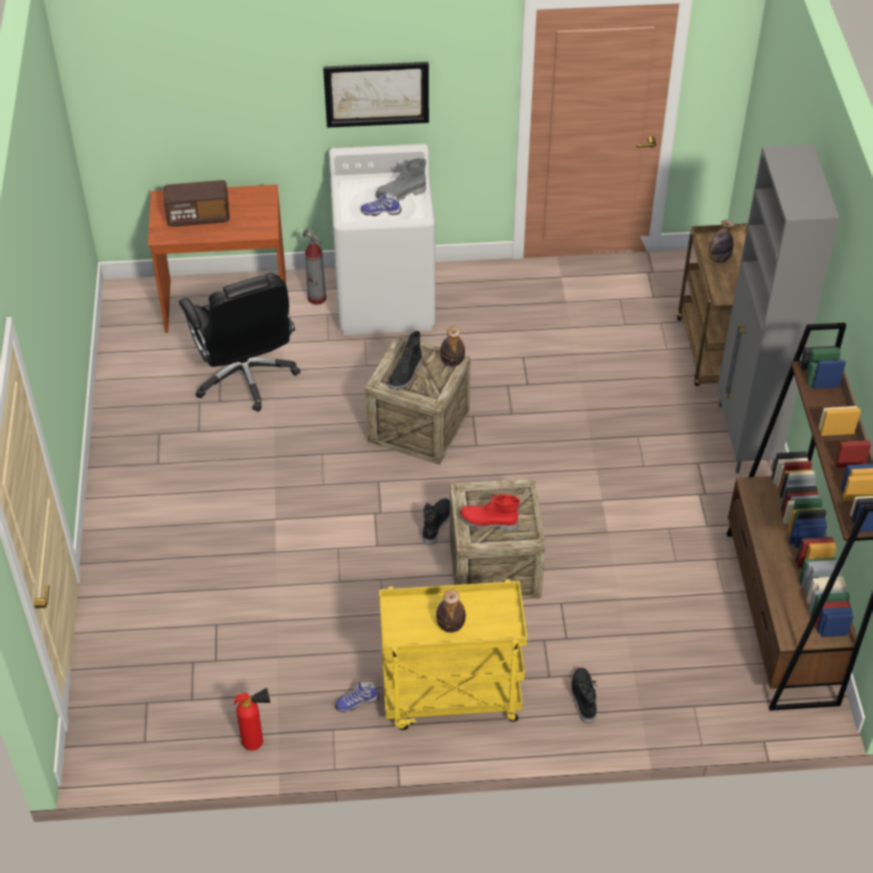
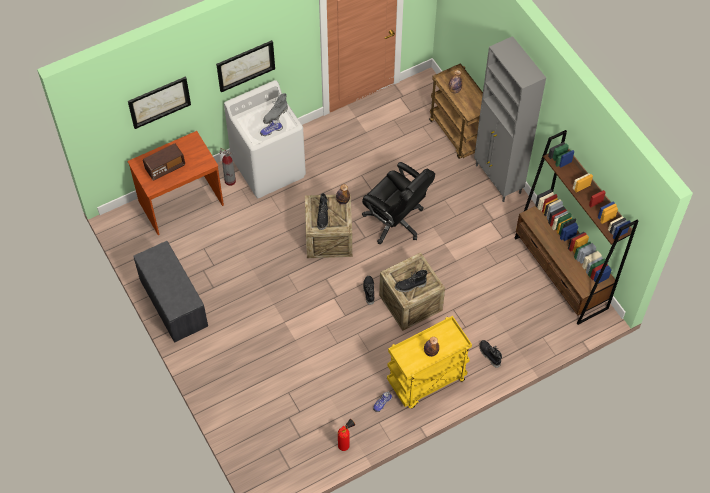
camera: 25 degrees left, 10 degrees up
(125, 429) = (172, 302): none -> grey bench
(216, 99) = (159, 102): none -> picture
(245, 376) = (219, 244): black office chair -> black office chair (395, 221)
(488, 522) = (410, 286): red boot -> black boot

